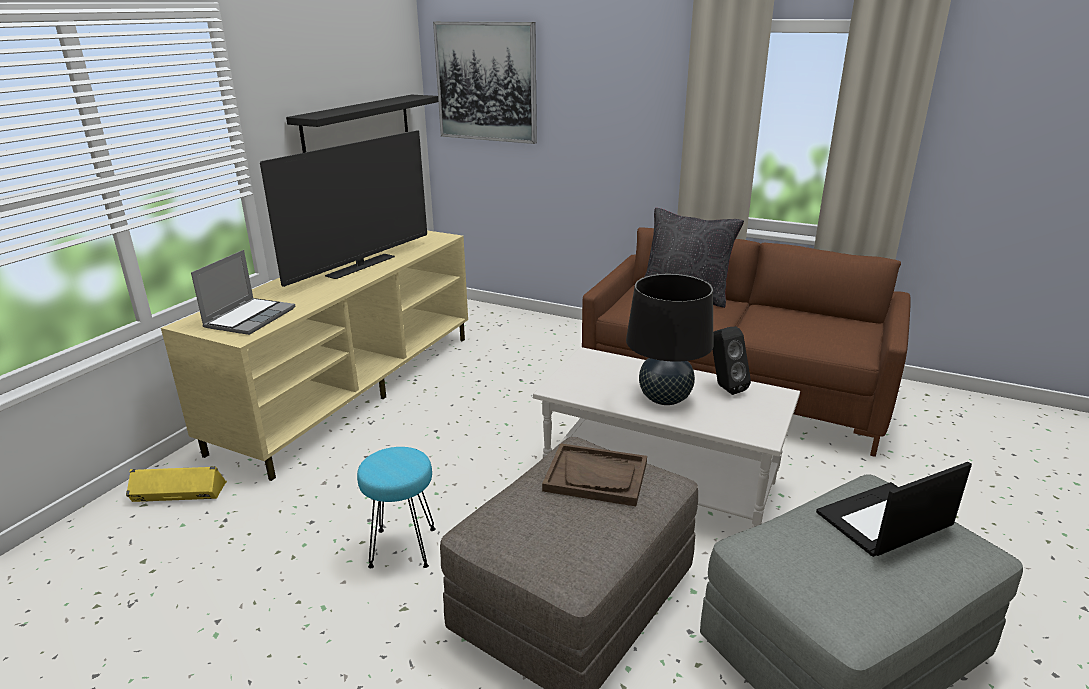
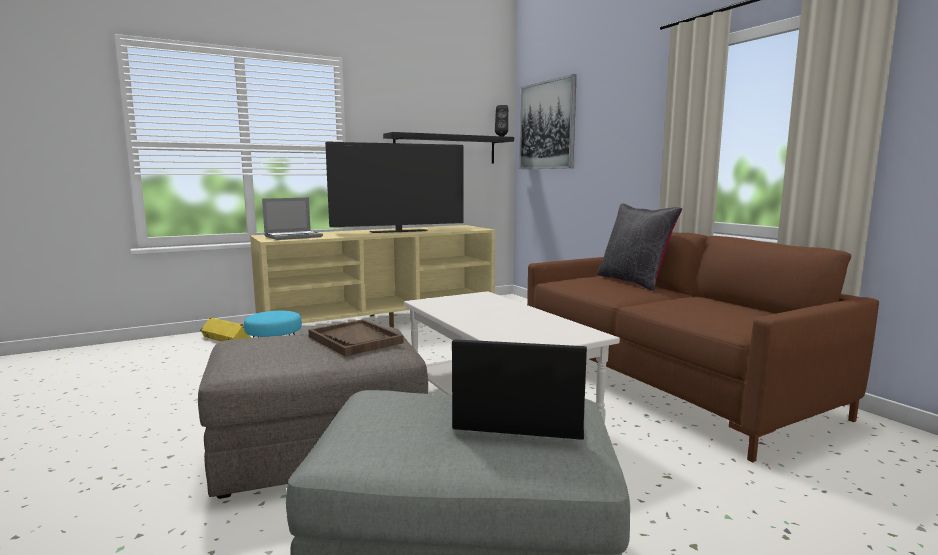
camera: 35 degrees right, 15 degrees down
(665, 398) = (487, 318): black table lamp -> none
(724, 387) = (550, 323): black speaker -> black speaker (501, 137)

